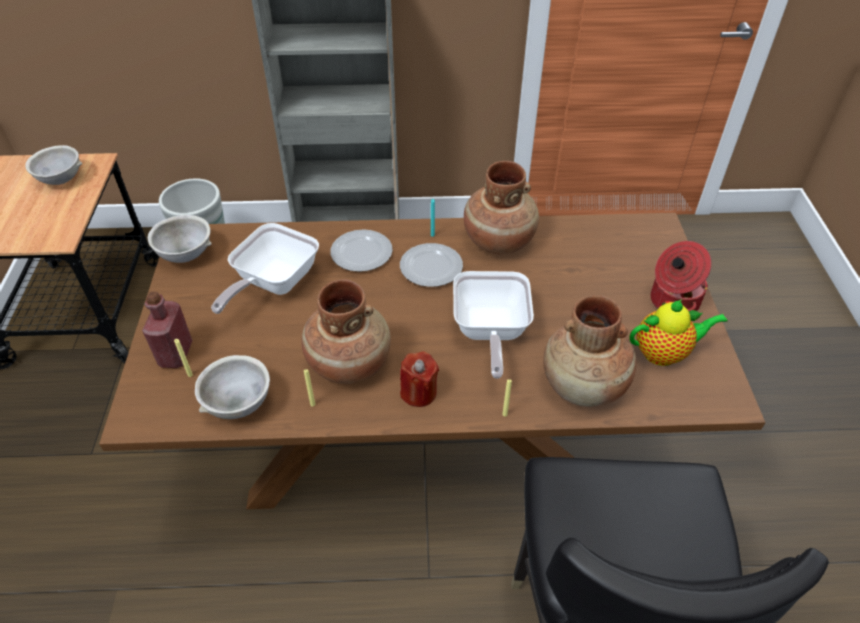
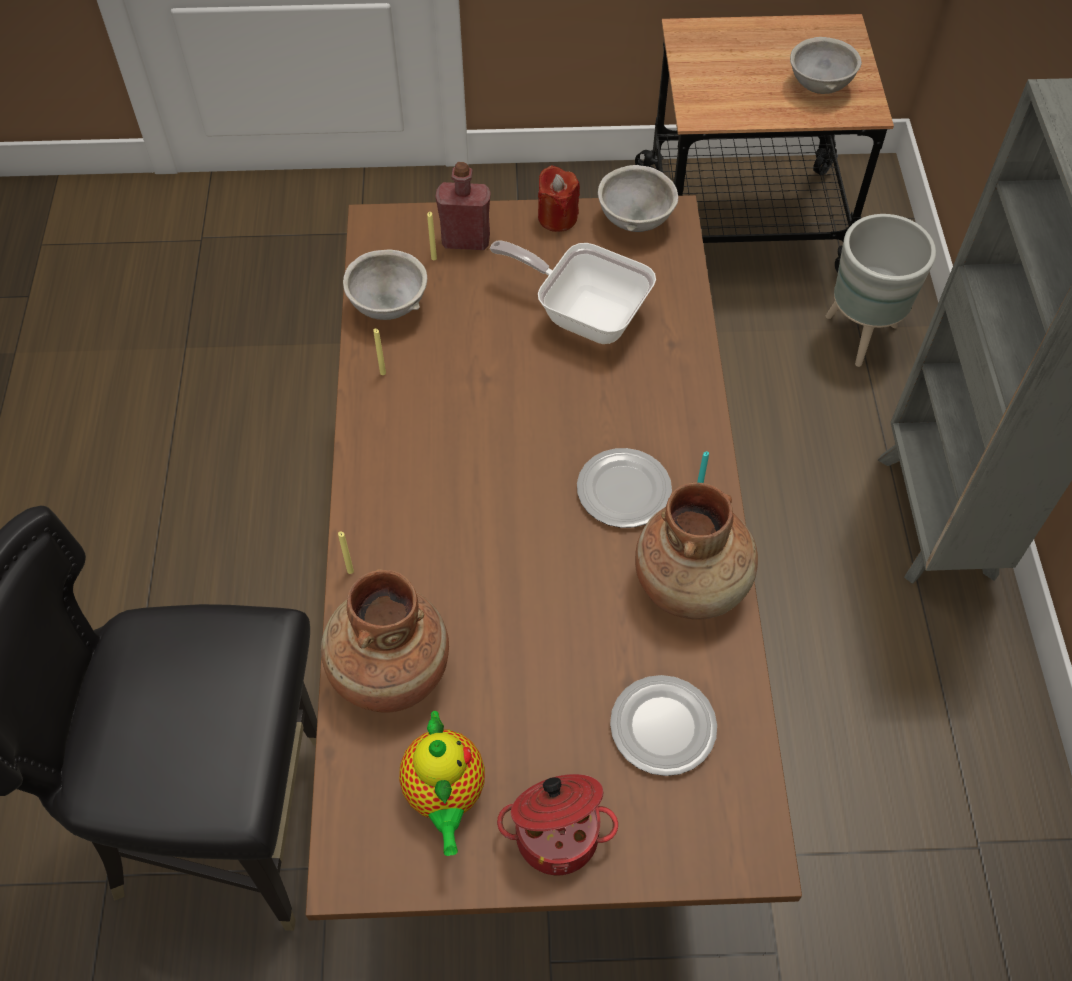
camera: 90 degrees right, 10 degrees up
(349, 363) = (444, 403): brown vase -> none
(361, 253) = (651, 405): plate -> plate (664, 727)
(418, 392) = (392, 477): red candle -> red candle (557, 217)
(489, 333) = (491, 560): frying pan -> none

